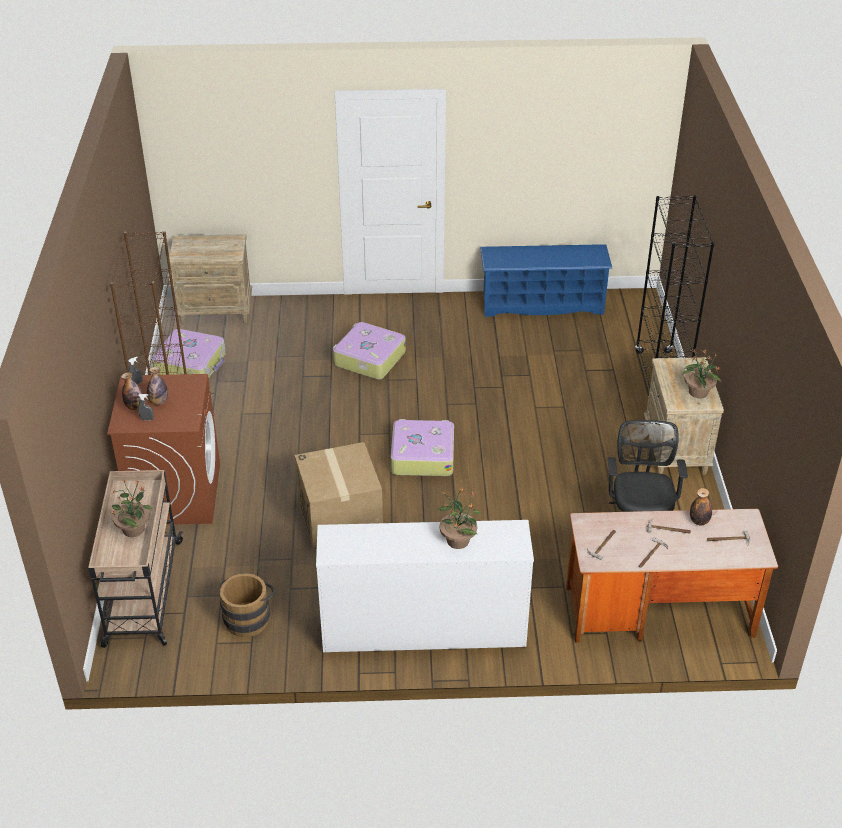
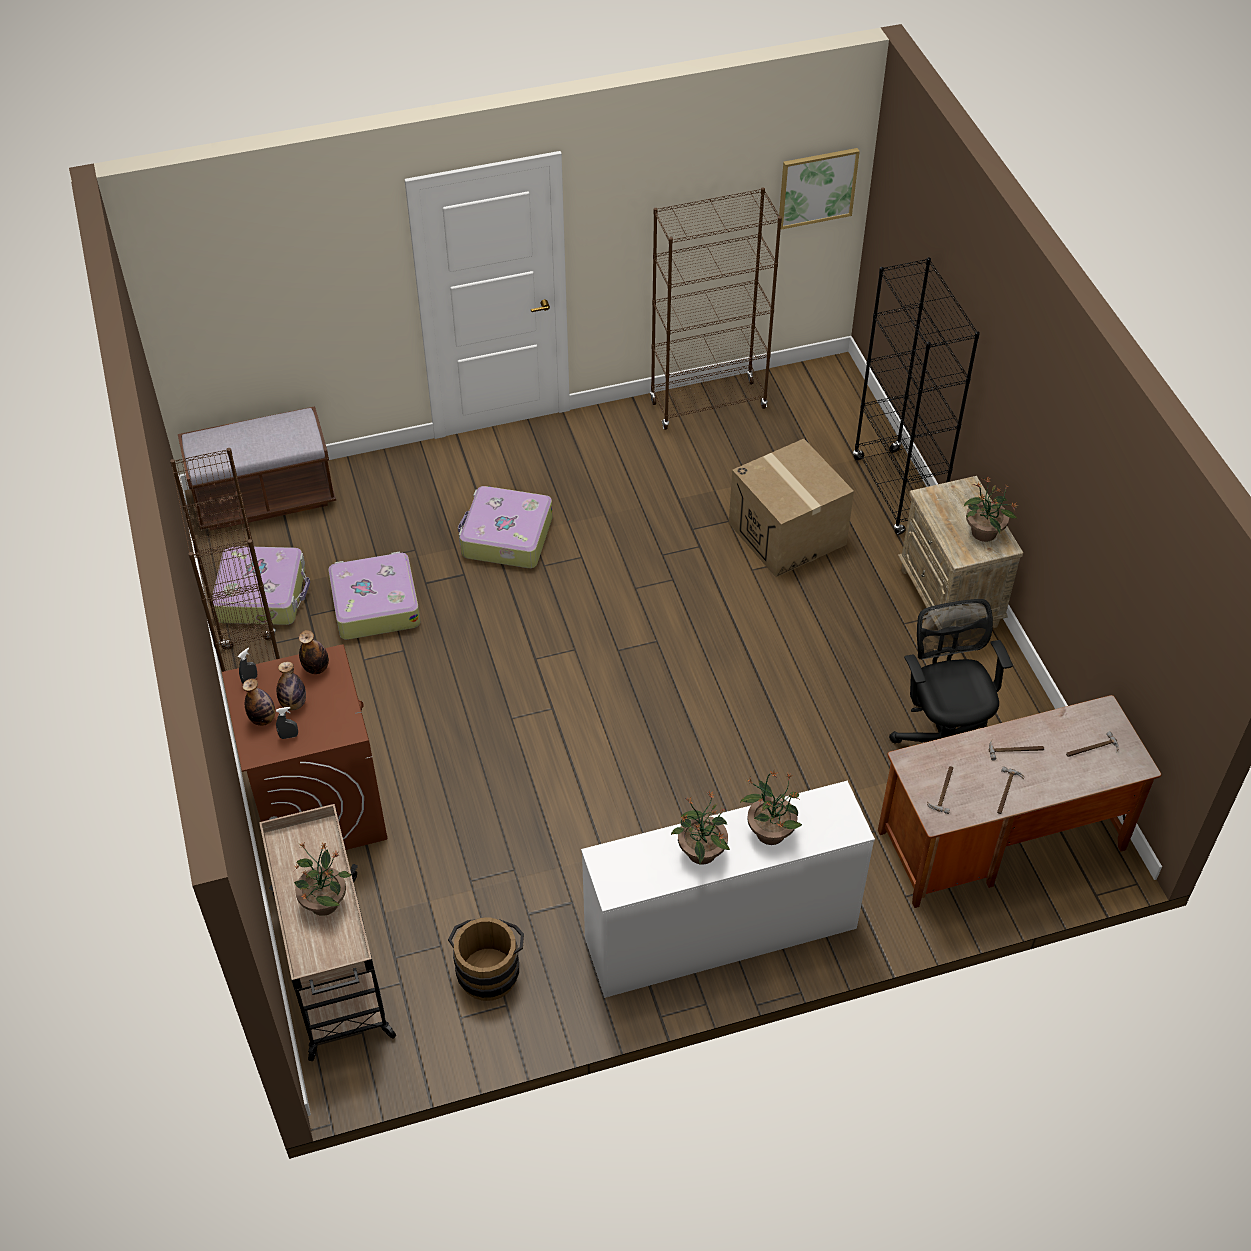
camera: 15 degrees left, 10 degrees up
(216, 310) = (264, 499): beige nightstand -> brown bench
(340, 518) = (556, 793): cardboard box -> cardboard box (787, 534)
(402, 543) = (701, 853): none -> potted plant
(422, 456) = (630, 675): suitcase -> suitcase (375, 605)
(542, 304) = (708, 405): blue shoe rack -> brown bookcase
(634, 150) = (817, 187): none -> picture
(699, 521) = (1048, 729): bottle -> bottle (316, 668)

